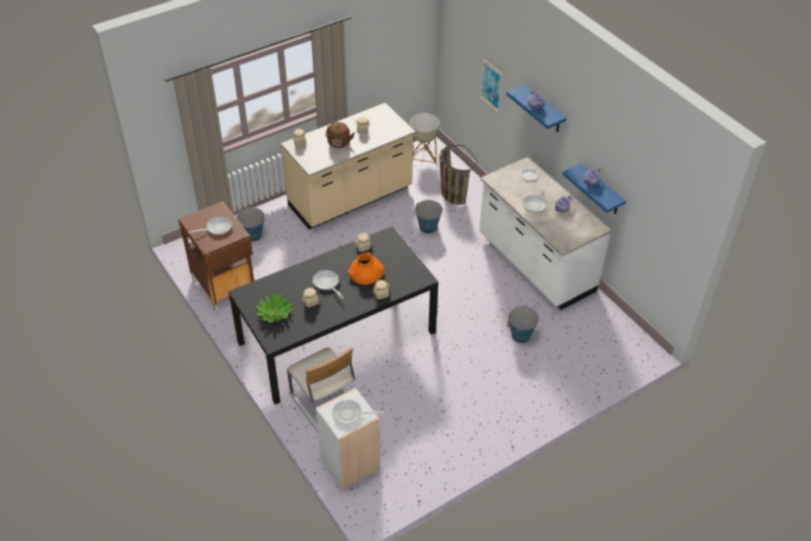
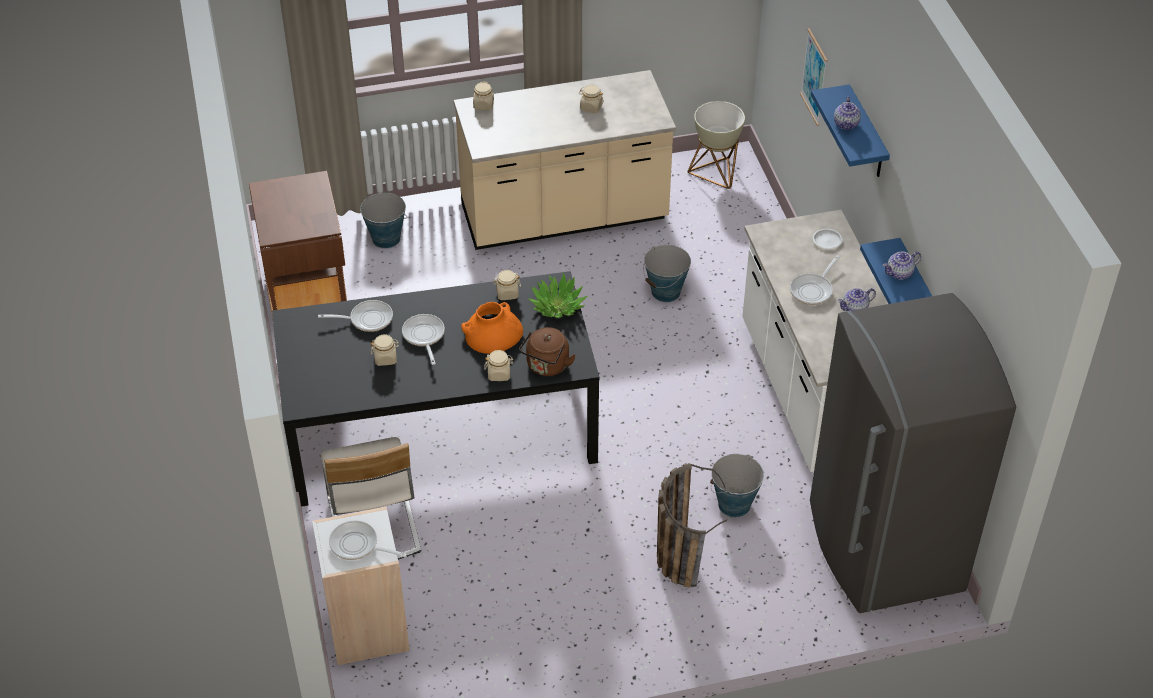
camera: 20 degrees right, 0 degrees up
(216, 228) = (297, 210): frying pan -> frying pan (367, 319)
(274, 313) = (323, 361): potted plant -> potted plant (557, 305)
(338, 143) = (543, 120): brown kettle -> brown kettle (547, 367)
(450, 192) = (731, 243): basket -> basket (679, 552)
(609, 337) = (883, 548): none -> grey fridge

